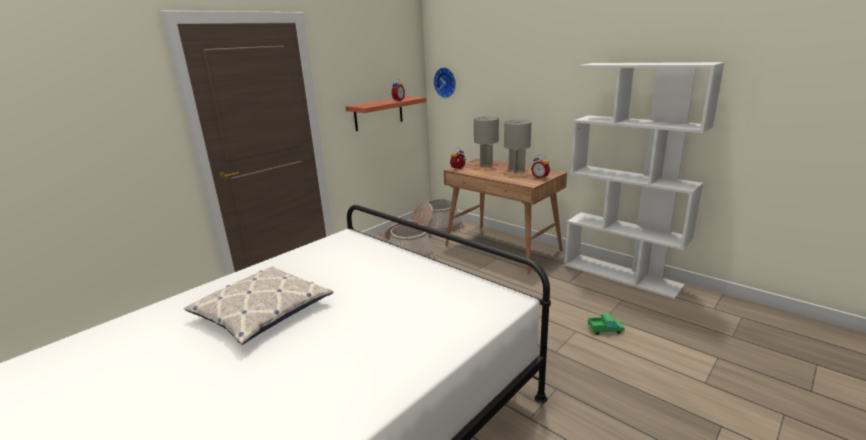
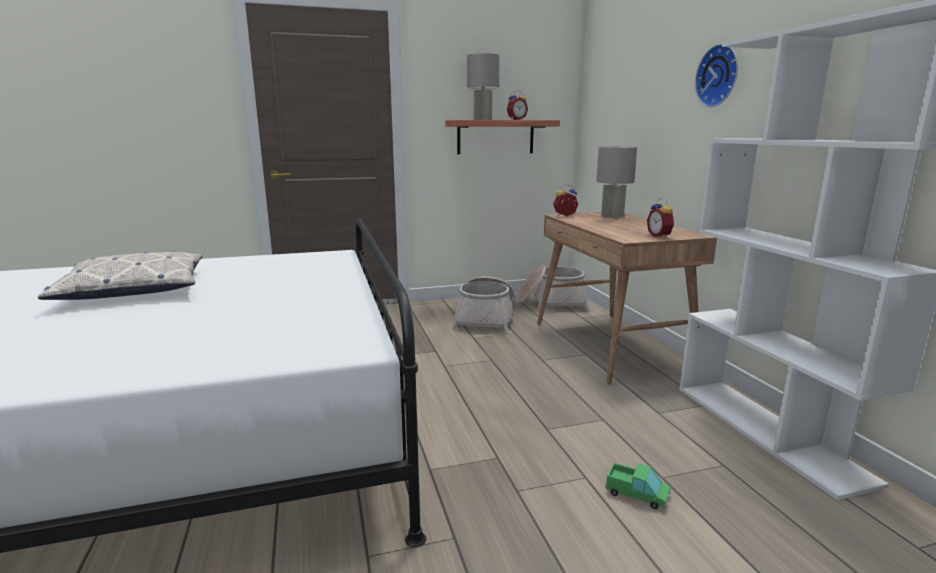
camera: 30 degrees right, 5 degrees down
(446, 82) = (598, 103): wall clock -> wall clock (719, 76)
(516, 170) = (640, 226): grey table lamp -> grey table lamp (482, 119)

